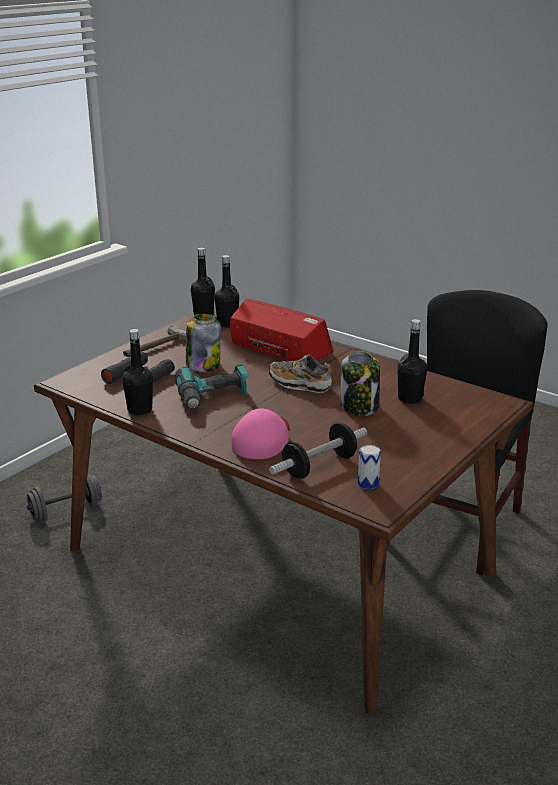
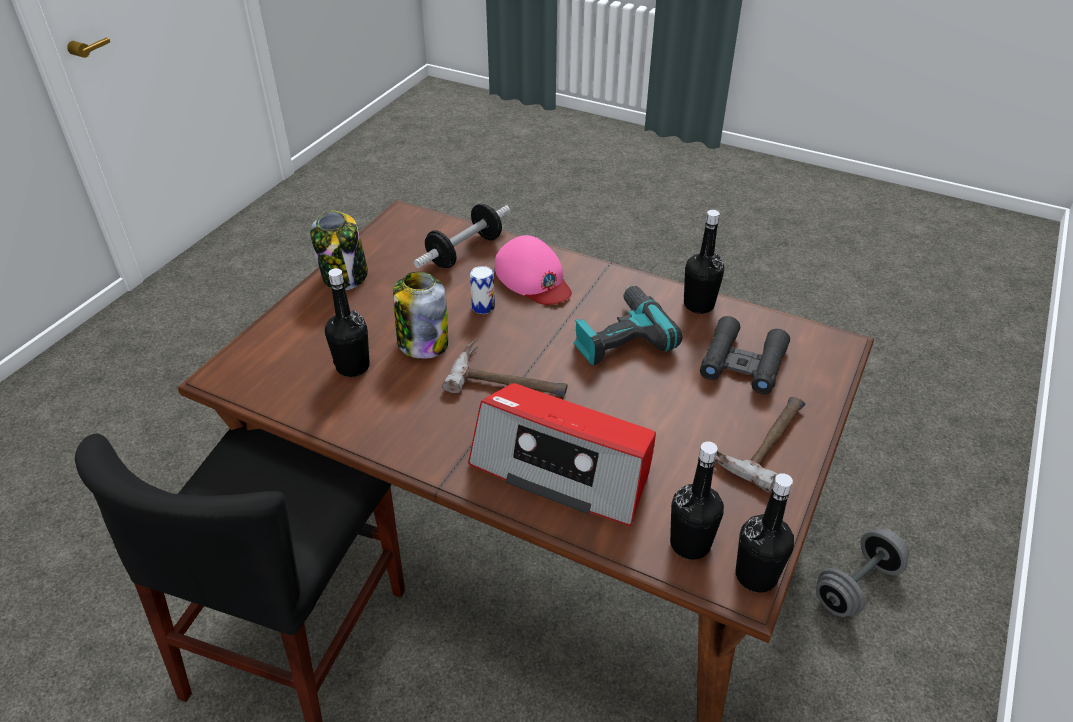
camera: 170 degrees right, 15 degrees up
(203, 365) = (668, 404): jar -> jar (345, 276)
(262, 439) = (533, 278): pink cap -> pink cap turned 45 degrees counterclockwise
(300, 384) = (510, 378): shoe -> hammer
(368, 483) = (414, 237): can -> can (483, 307)

